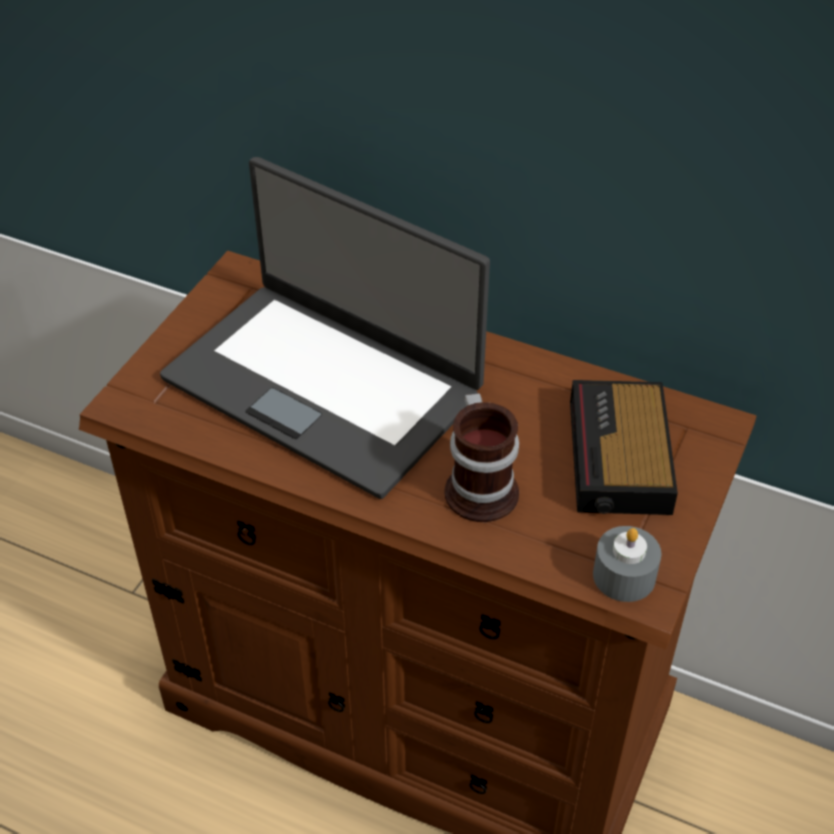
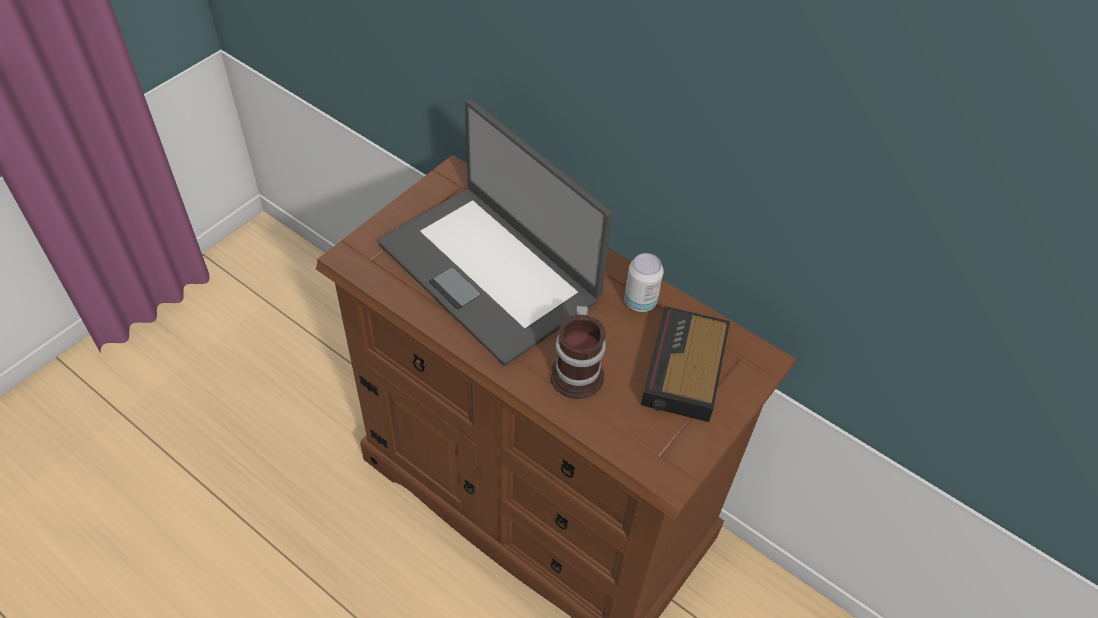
camera: 10 degrees right, 5 degrees up
(534, 384) = (640, 301): none -> can
(624, 576) = (659, 460): grey candle -> none

